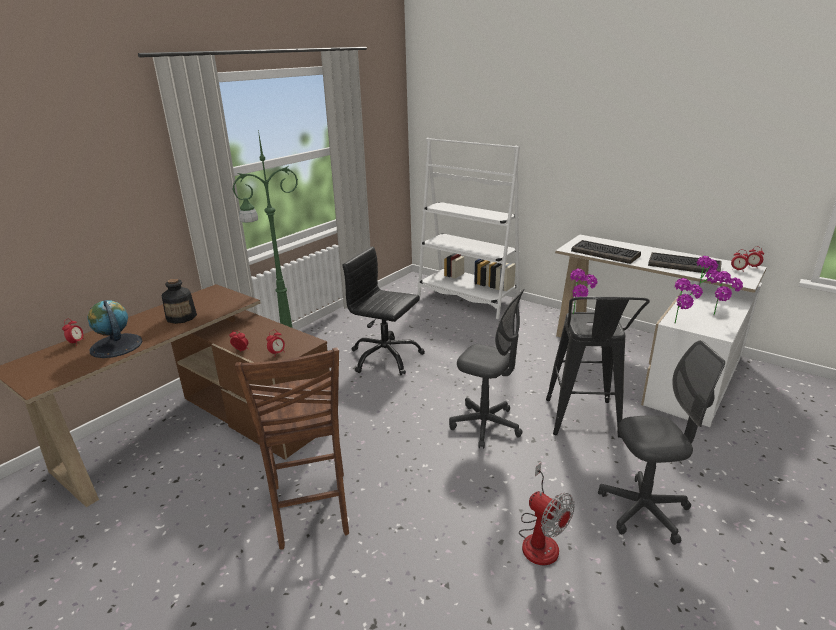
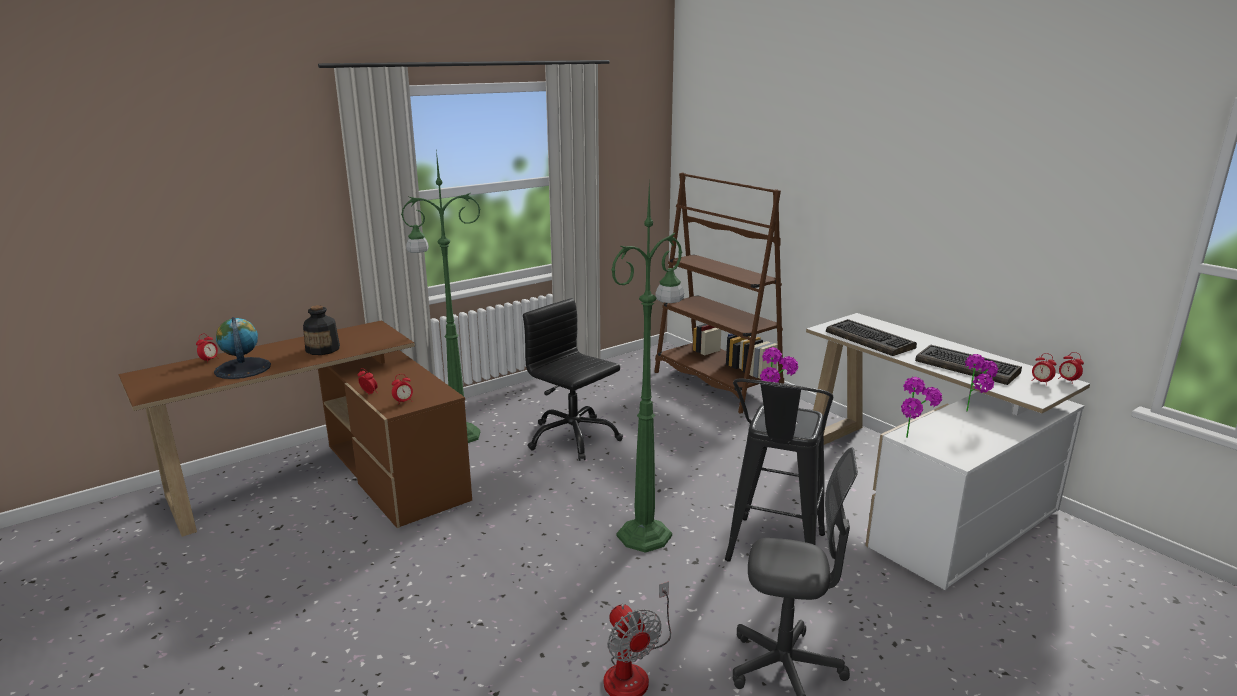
camera: 15 degrees right, 5 degrees down
(310, 511) = (394, 586): brown chair -> none
(467, 299) = (716, 384): white bookcase -> brown bookcase
(485, 425) = (646, 534): grey office chair -> green floor lamp
(720, 317) = (978, 439): potted plant -> none

